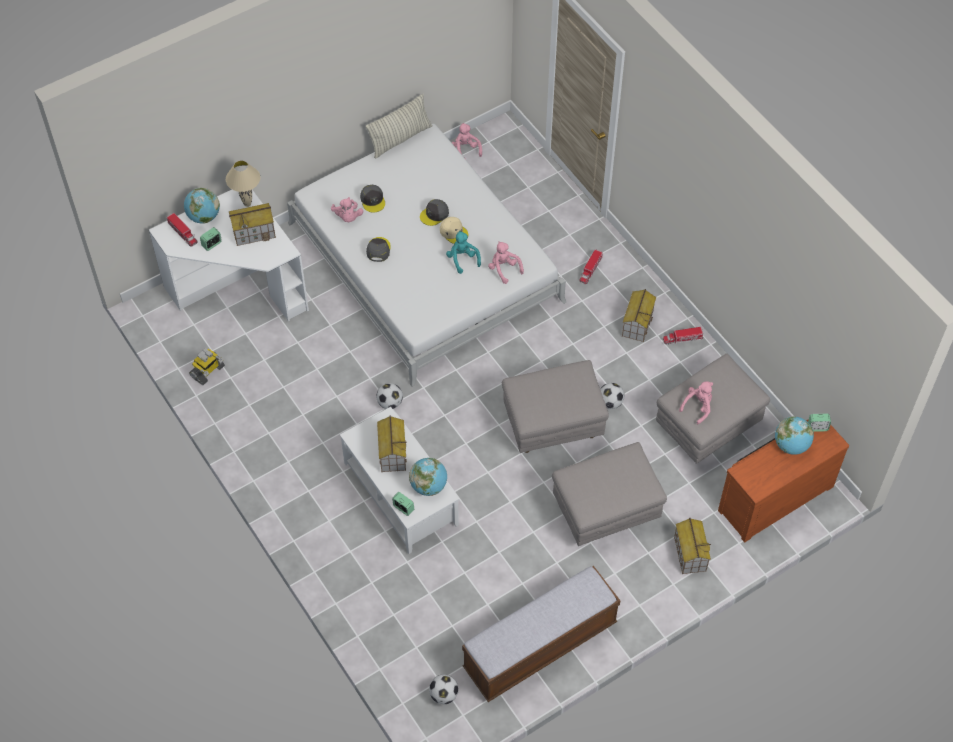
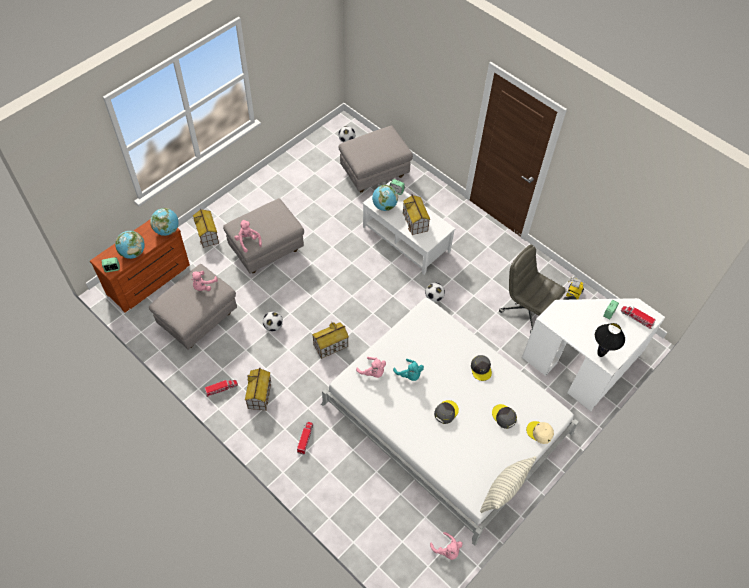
camera: 165 degrees right, 0 degrees up
(203, 217) = (628, 336): globe -> globe (167, 230)
(248, 204) = (600, 354): beige table lamp -> black table lamp
(254, 232) = (581, 329): toy house -> toy house (330, 346)
(275, 365) = (526, 310): none -> grey office chair
(347, 217) = (518, 396): pink plush toy -> pink plush toy (248, 241)
(454, 232) = (424, 398): beige cap -> beige cap (539, 432)
(539, 646) = (296, 171): bench -> none
(552, 426) = (313, 301): grey ottoman -> grey ottoman (374, 174)

